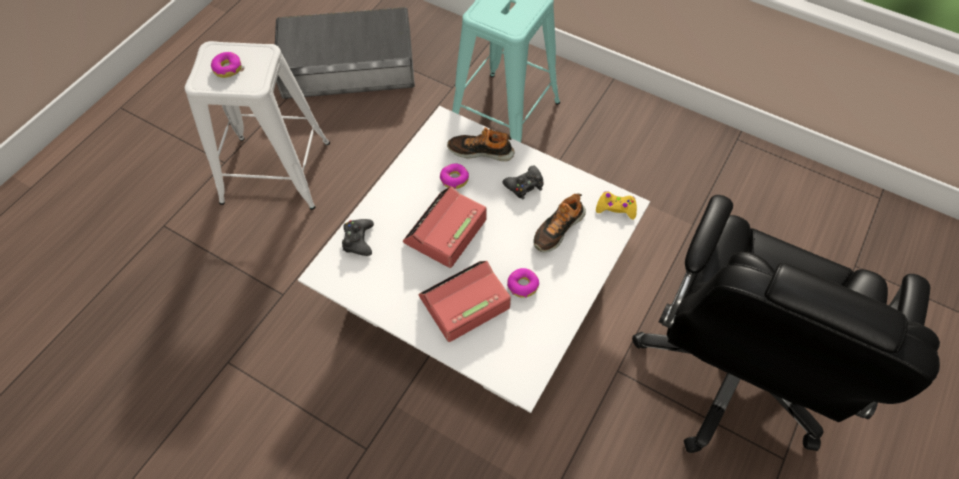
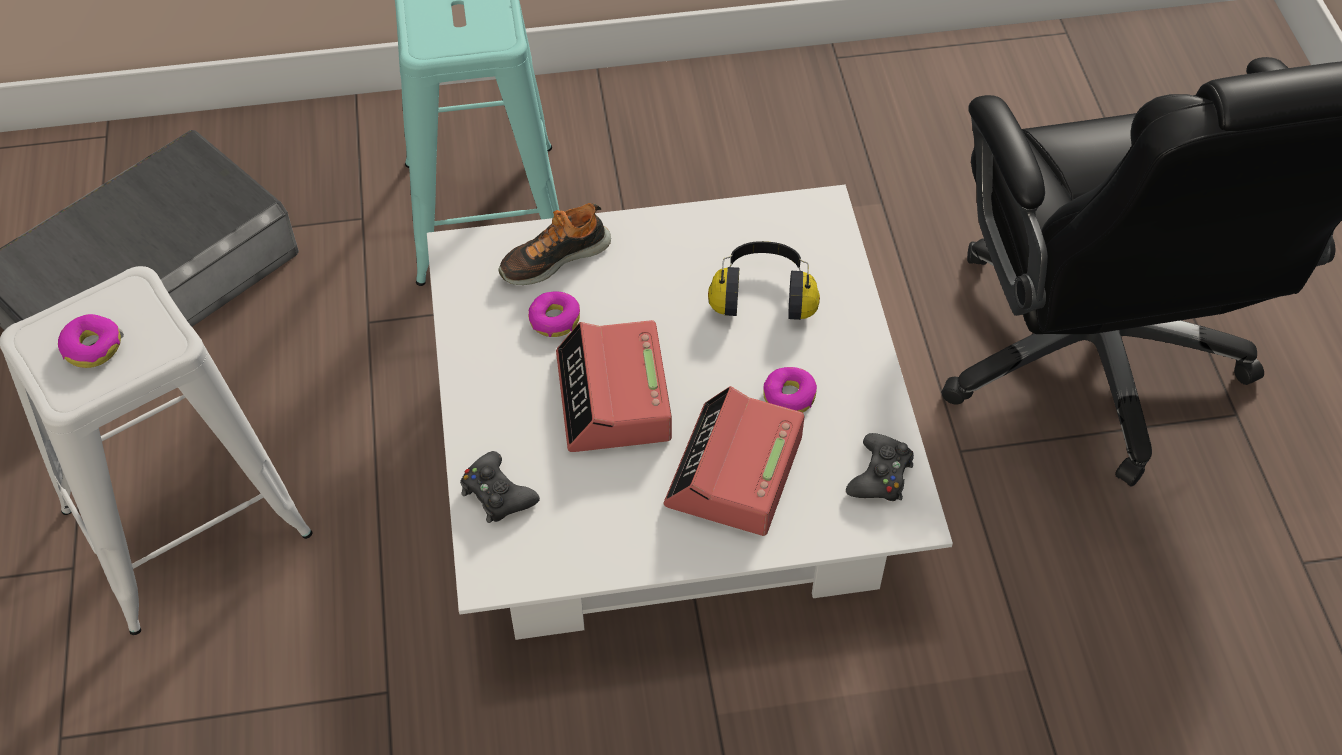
camera: 40 degrees left, 5 degrees down
(524, 185) = (663, 266): black game controller -> black game controller (880, 475)
(558, 229) = (763, 294): shoe -> headphones
(616, 208) = (811, 220): yellow game controller -> none

